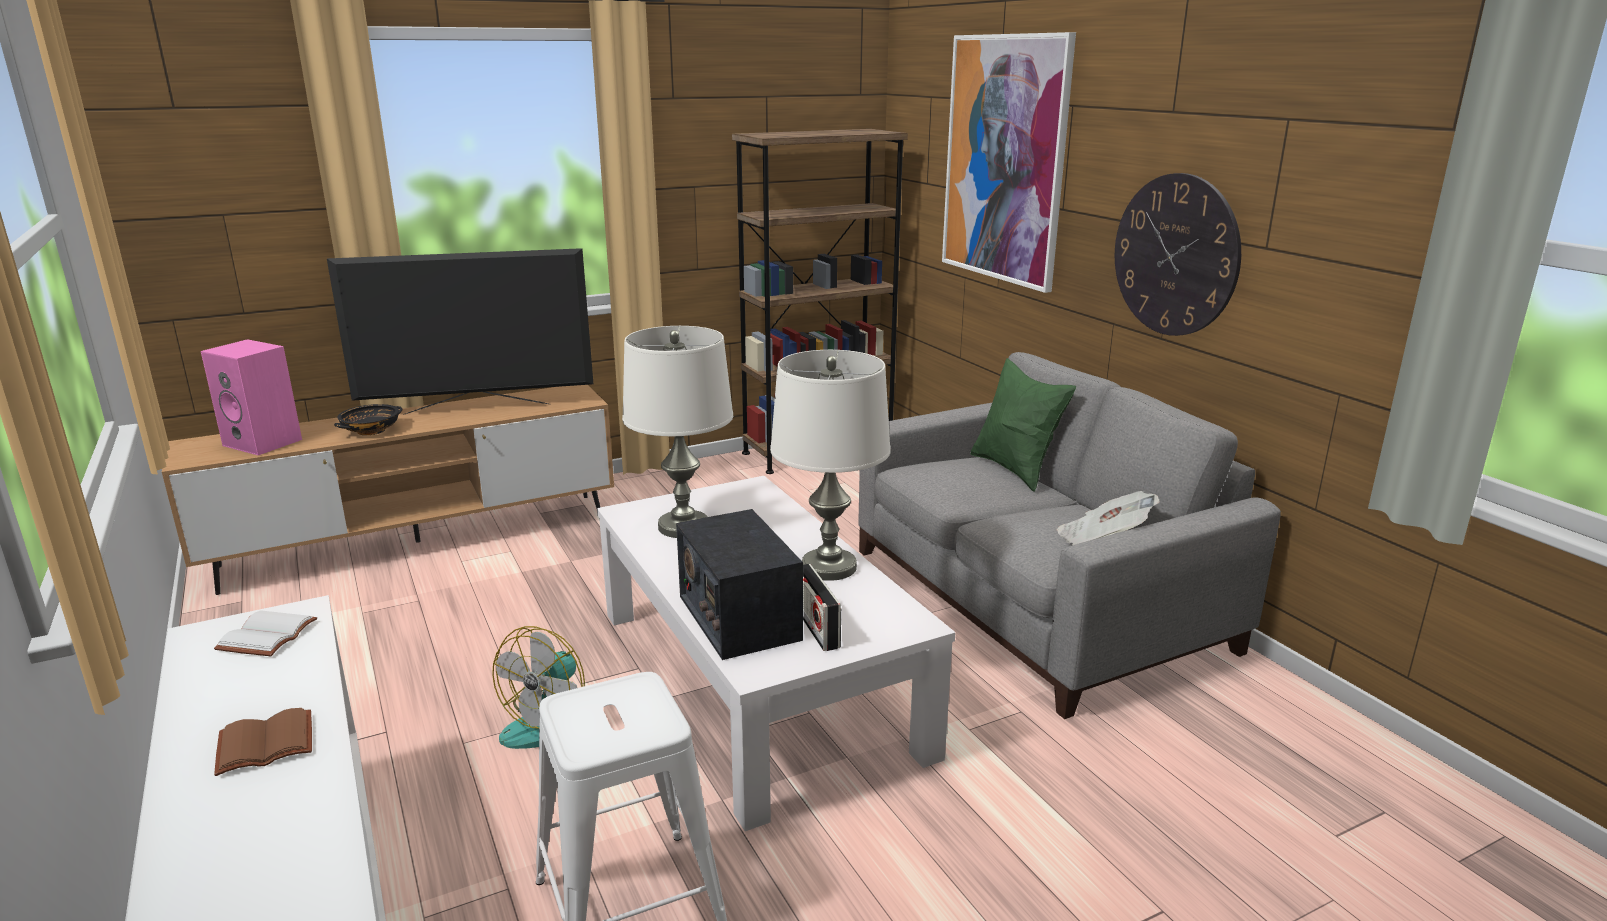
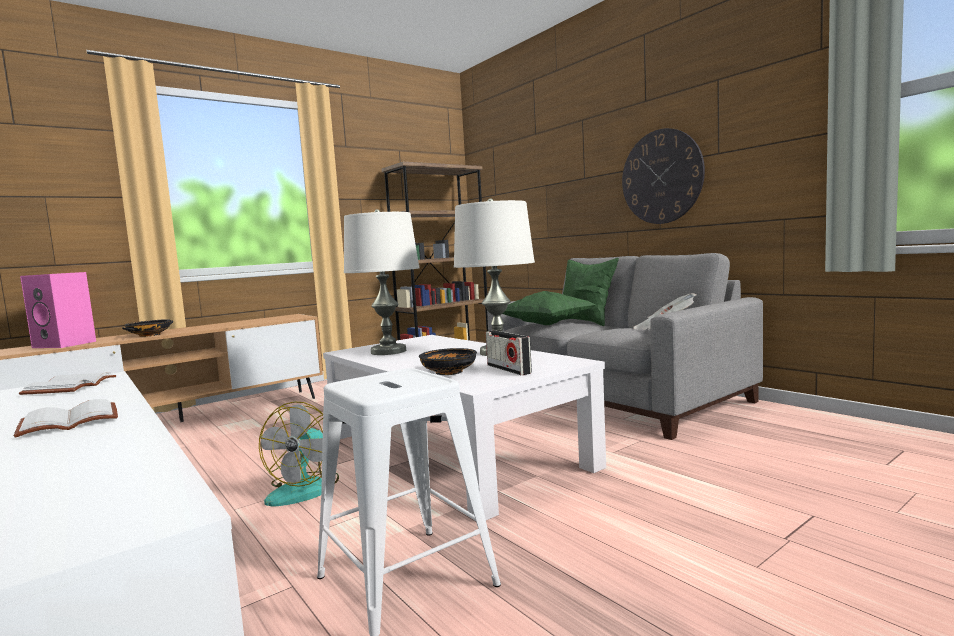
camera: 10 degrees left, 15 degrees down
(264, 746) = (67, 422): brown book -> white book
(477, 408) = (226, 324): television -> none
(738, 617) = (449, 372): radio -> black bowl
(940, 480) = (545, 324): none -> green pillow
(1004, 160) = (544, 163): picture -> none

